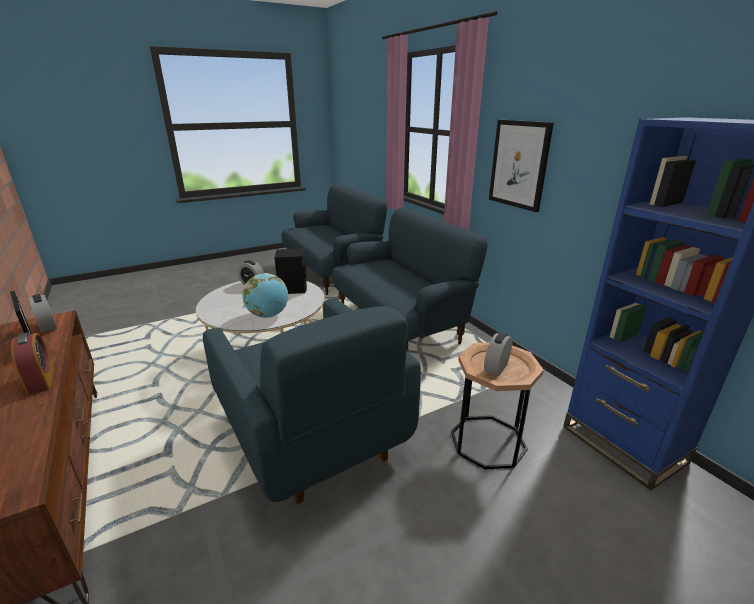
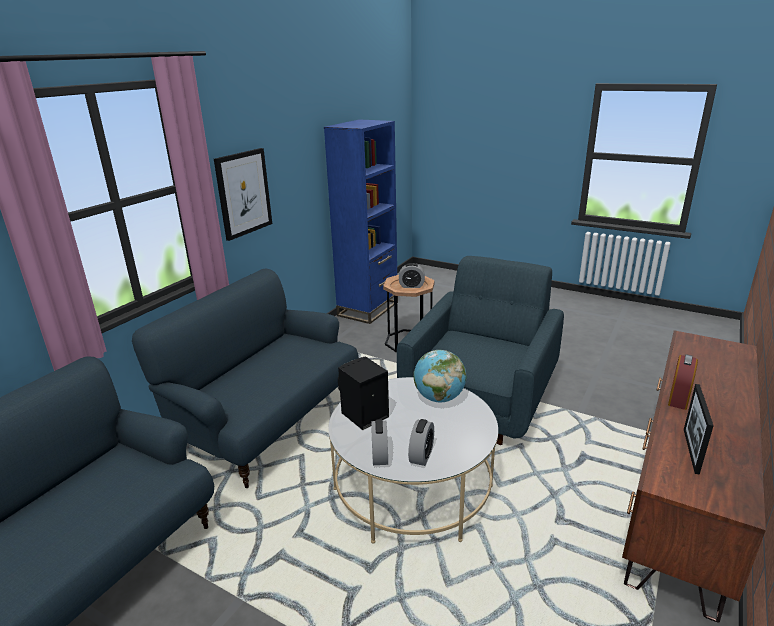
camera: 120 degrees left, 0 degrees up
(48, 326) = (674, 472): alarm clock -> alarm clock (421, 455)

